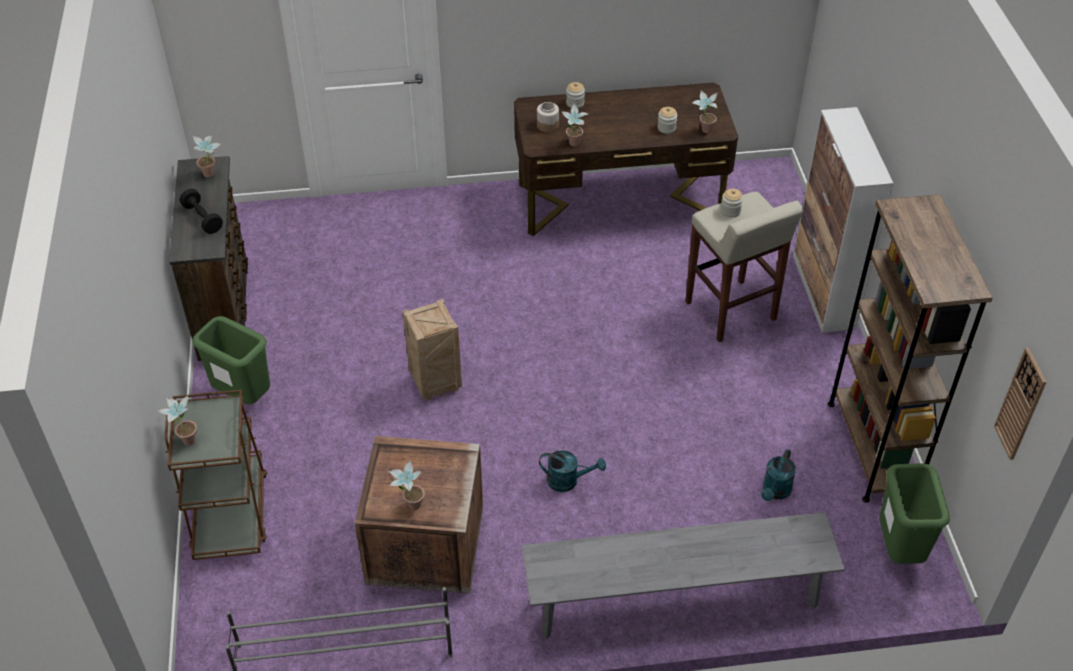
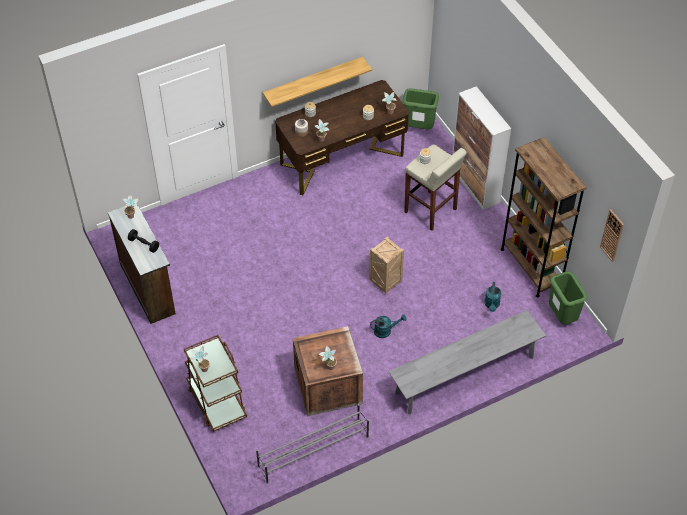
camera: 20 degrees left, 5 degrees up
(244, 396) = (188, 336): green trash can -> green trash can (419, 128)
(435, 384) = (290, 298): crate -> crate (385, 283)
(589, 48) = (313, 81): none -> shelf

